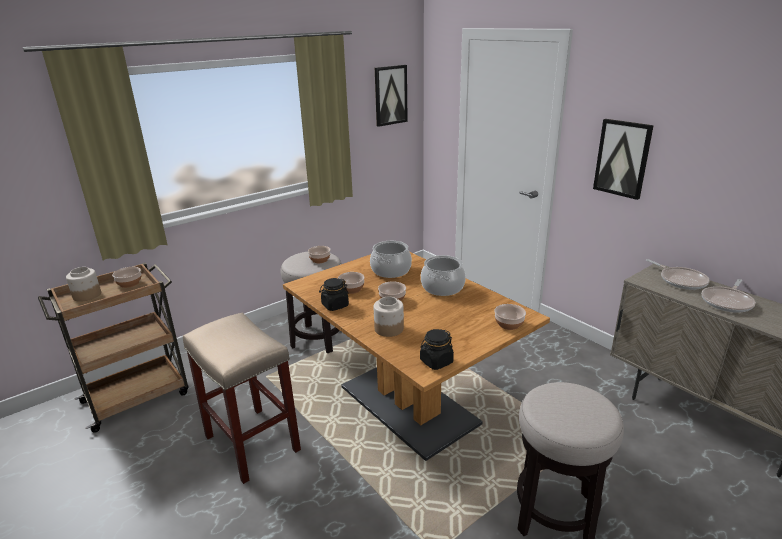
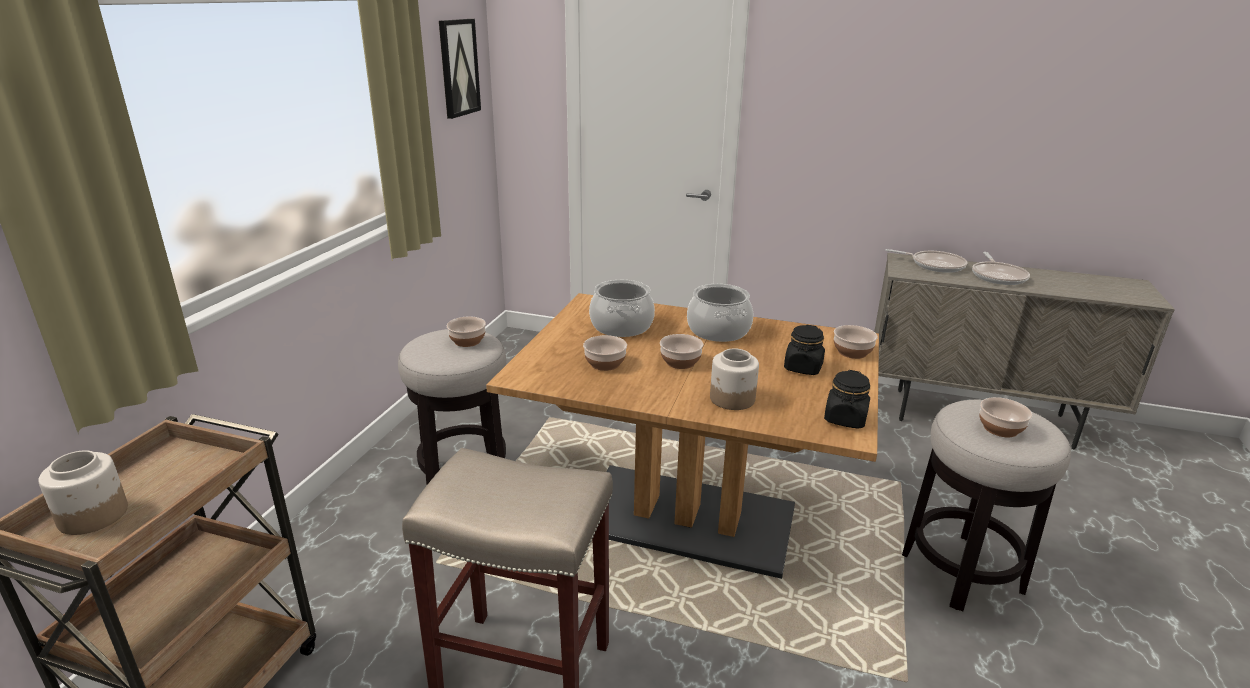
camera: 35 degrees left, 0 degrees up
(129, 283) = (171, 464): bowl -> bowl (1000, 429)
(335, 305) = (615, 391): black jar -> black jar (803, 368)
(622, 158) = (835, 130): picture -> none

